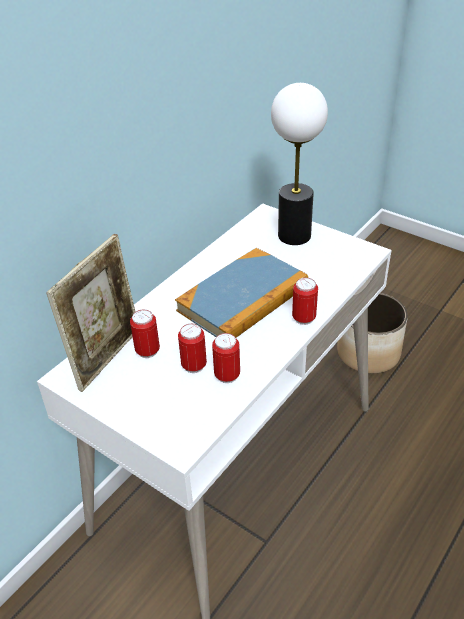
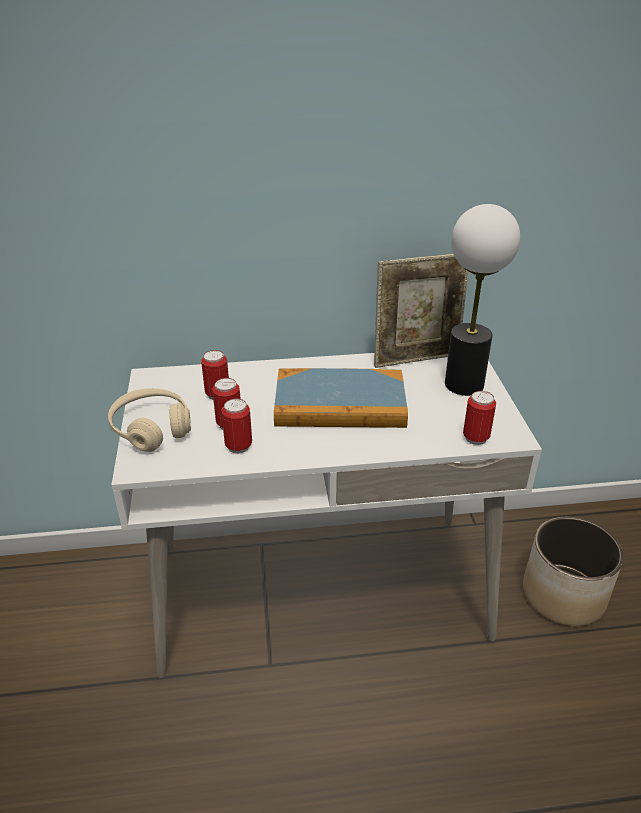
camera: 45 degrees right, 5 degrees down
(107, 357) = (189, 381): picture frame -> picture frame (416, 359)
(142, 412) = (151, 429): none -> beige headphones
(303, 318) = (362, 448): can -> can (475, 438)

